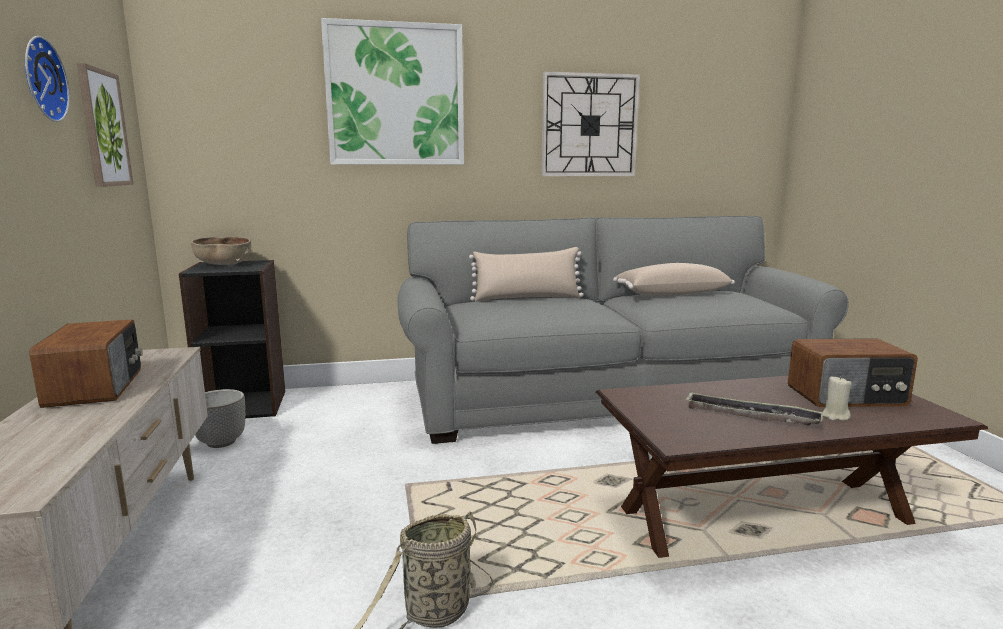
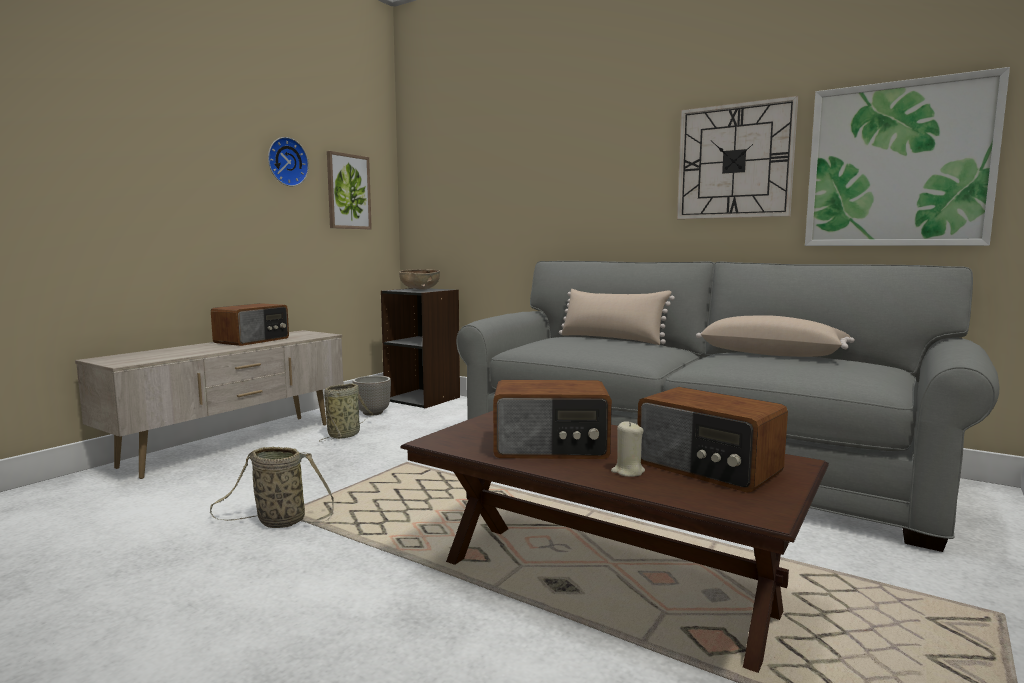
camera: 45 degrees right, 5 degrees down
(254, 482) = (345, 435): none -> basket
(395, 95) = (550, 151): picture -> picture (898, 165)
(750, 416) = (551, 448): tray -> radio

